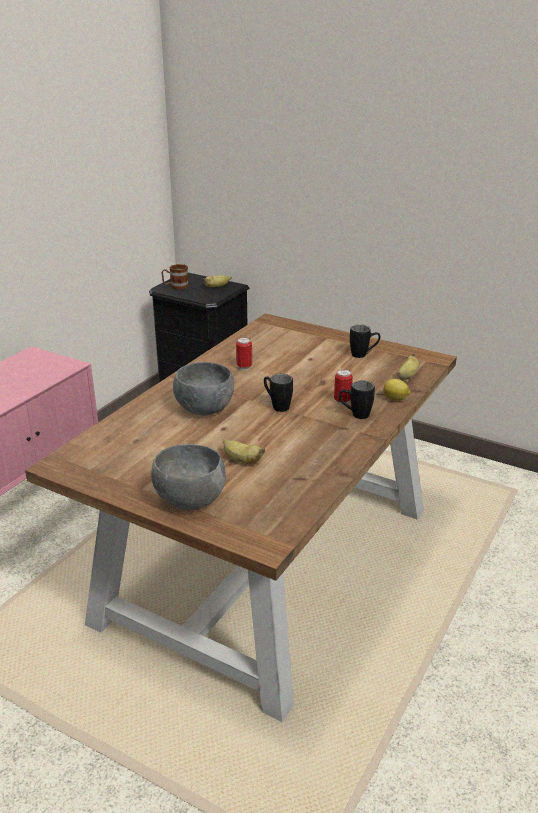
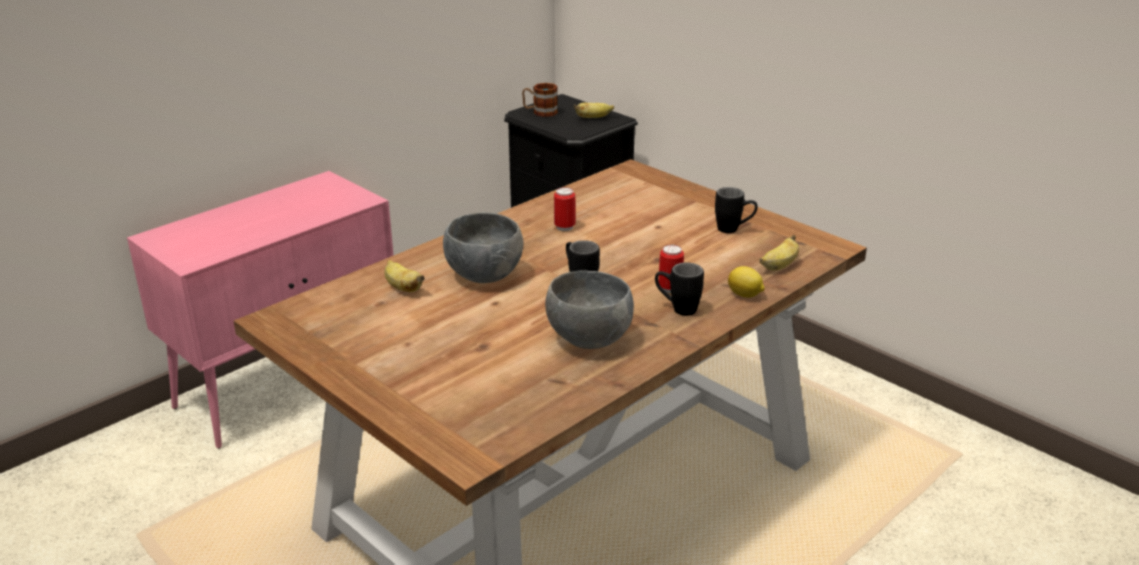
camera: 15 degrees right, 0 degrees up
(190, 502) = (405, 389): grey bowl -> grey bowl (589, 340)
(241, 460) = (496, 347): banana -> banana (402, 288)

